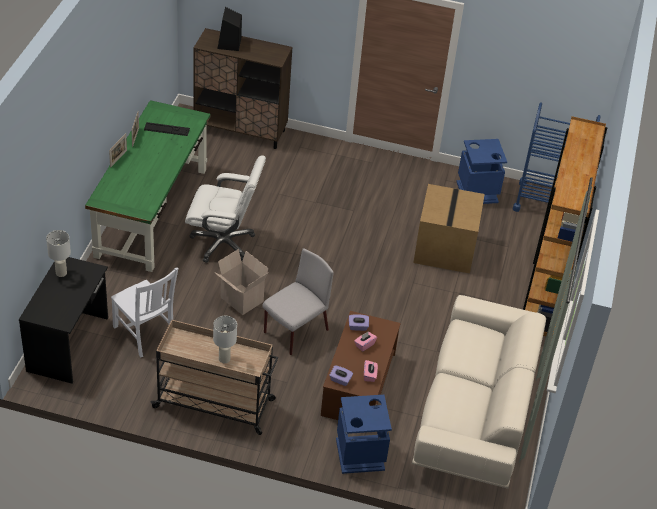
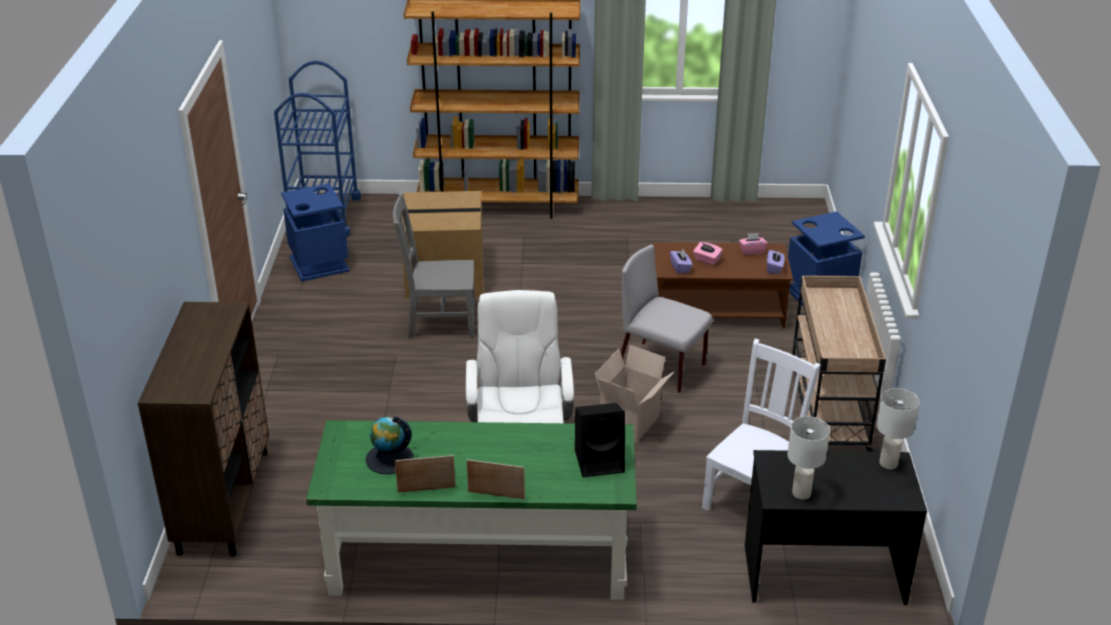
camera: 100 degrees left, 10 degrees down
(166, 129) = (389, 458): keyboard -> globe
(224, 359) = (842, 317): white table lamp -> white table lamp (889, 463)
(229, 44) = (189, 365): black speaker -> black speaker (600, 461)
(386, 235) = (438, 322): none -> grey chair
(475, 412) = (705, 233): beige sofa -> none

